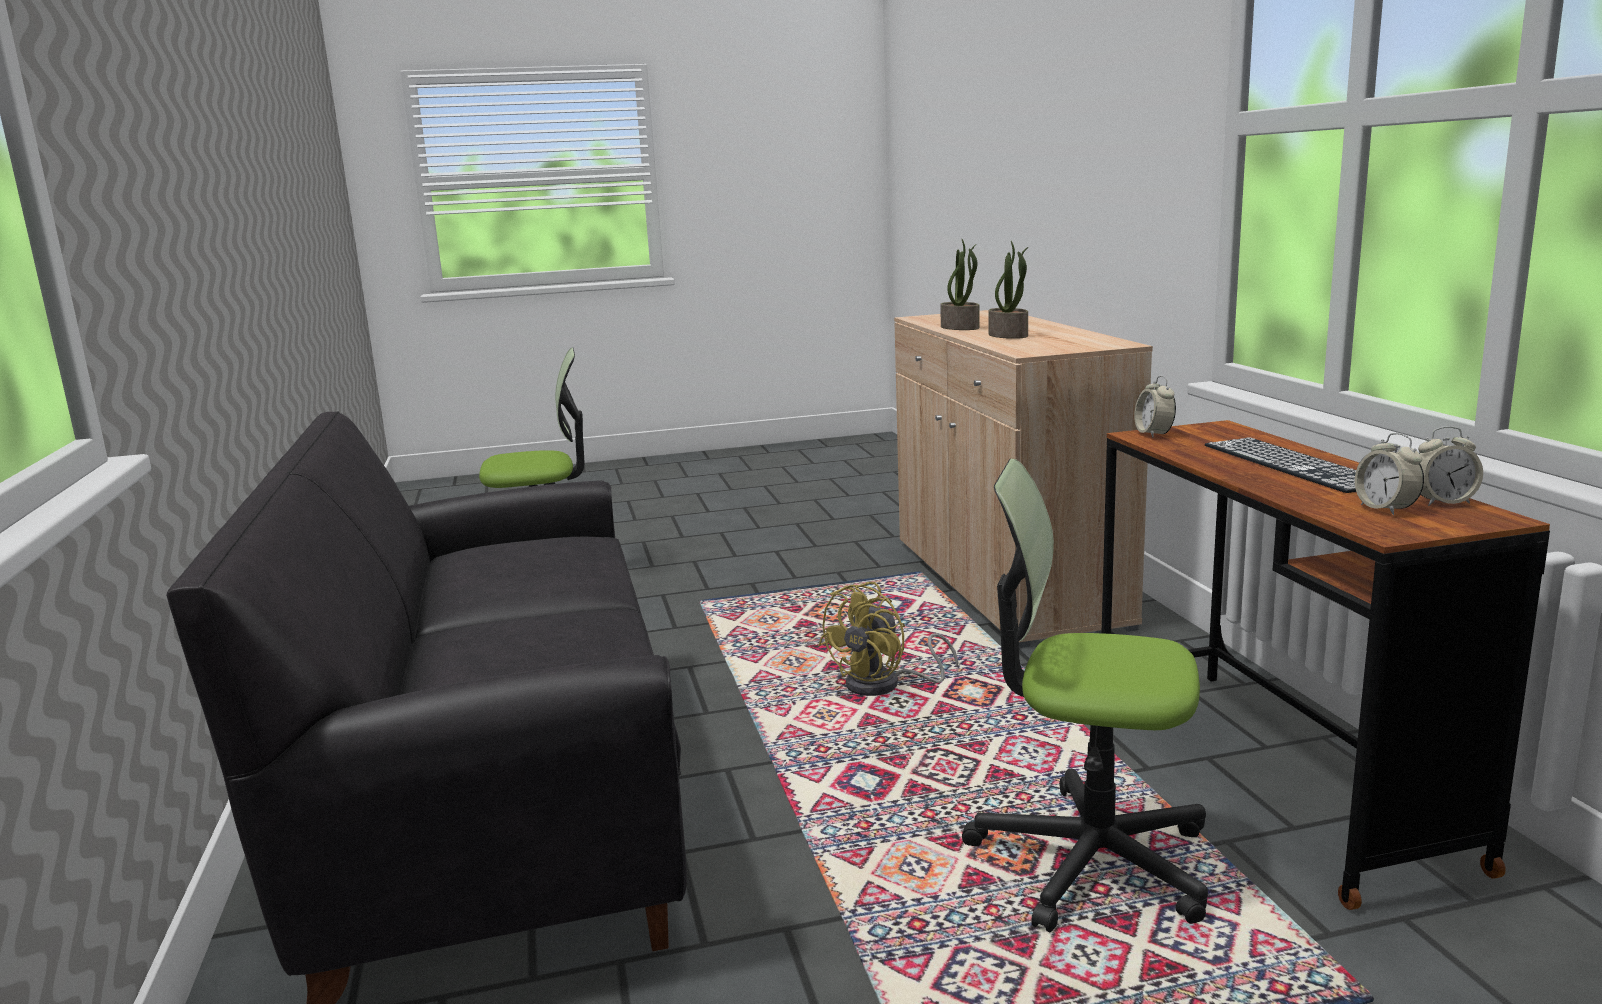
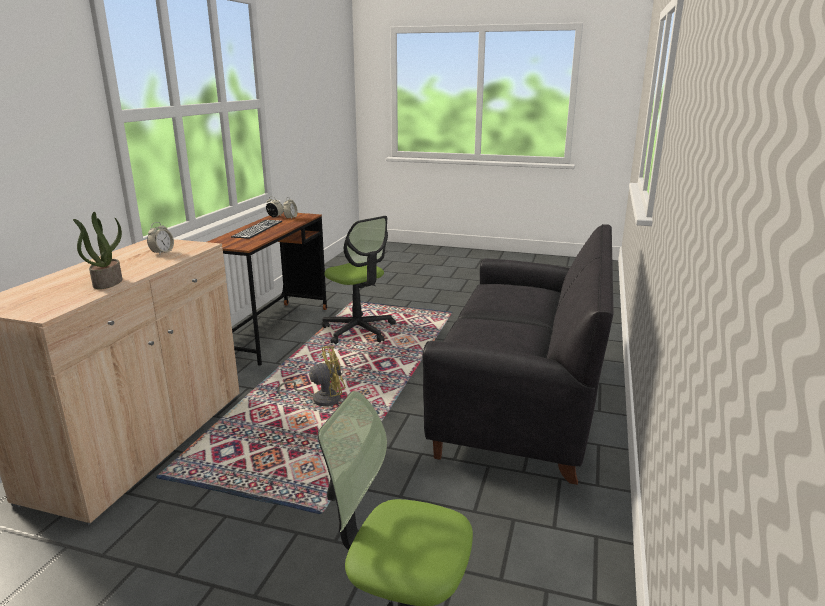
camera: 150 degrees left, 5 degrees up
(1009, 335) = (139, 263): potted plant -> none
(1153, 434) = (241, 246): alarm clock -> alarm clock (162, 252)

